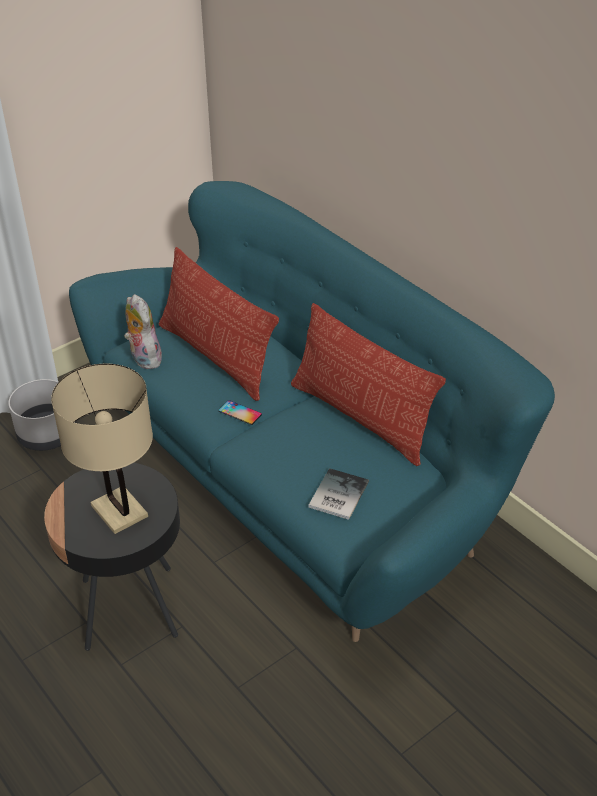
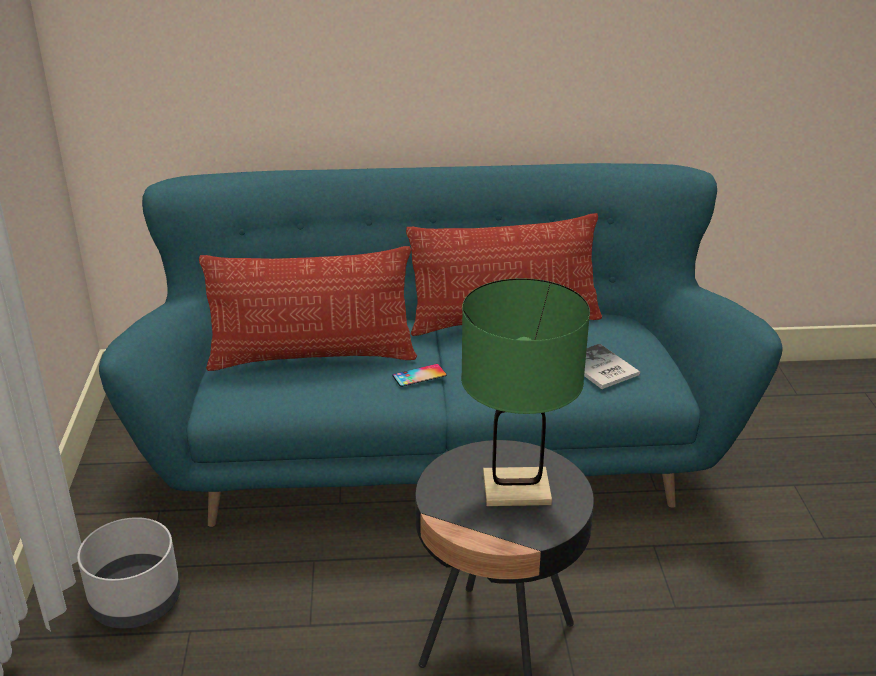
camera: 55 degrees left, 10 degrees down
(119, 511) = (516, 489): beige table lamp -> green table lamp
(143, 358) = (246, 402): plush toy -> none

